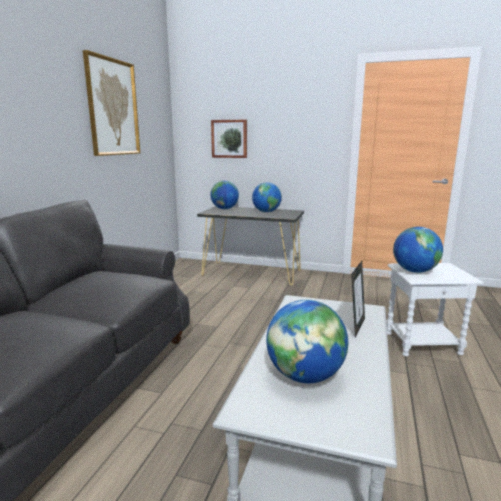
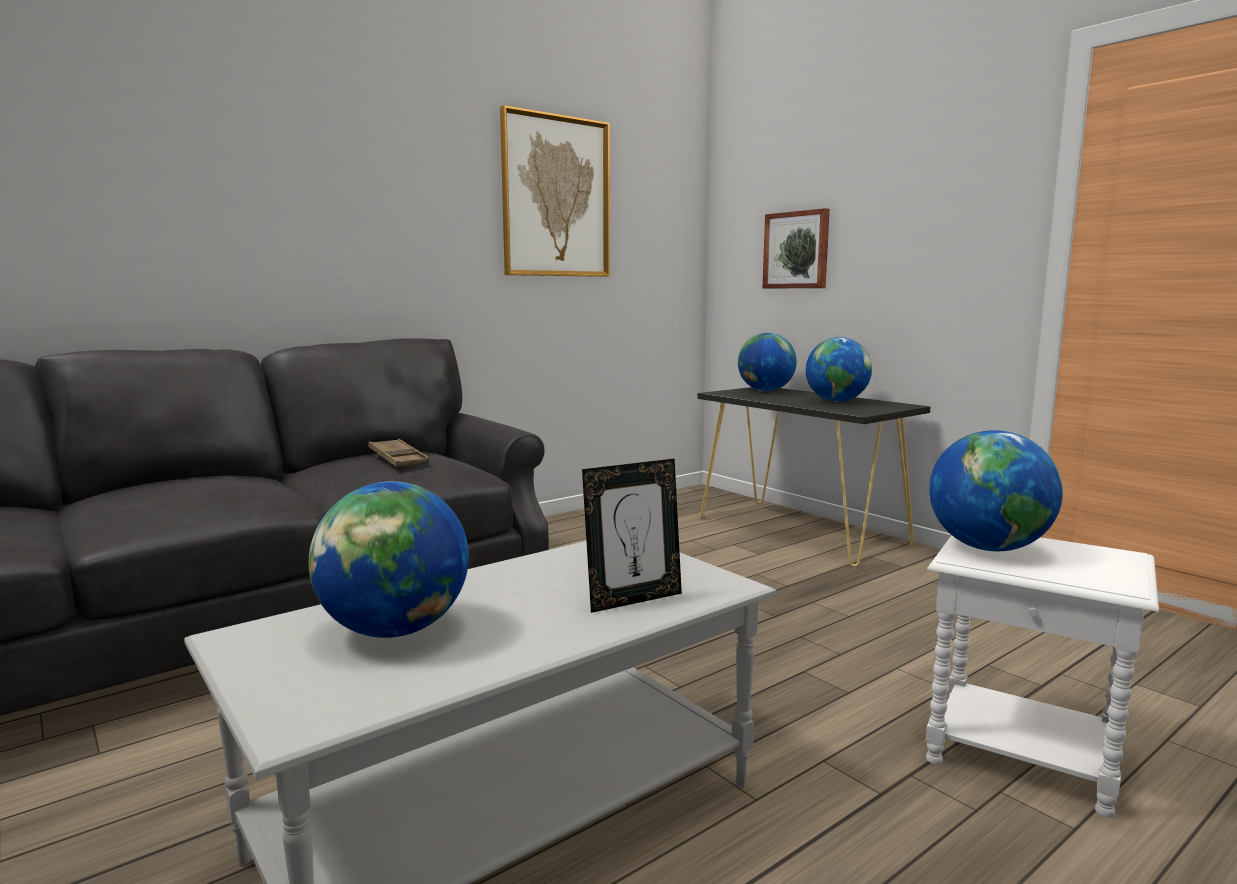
camera: 35 degrees right, 5 degrees down
(108, 280) = (398, 459): none -> brown tray

